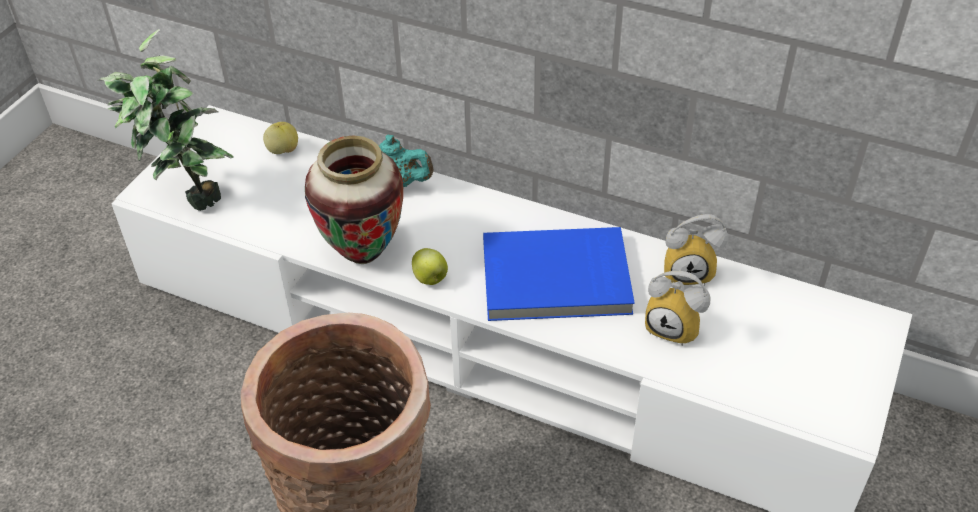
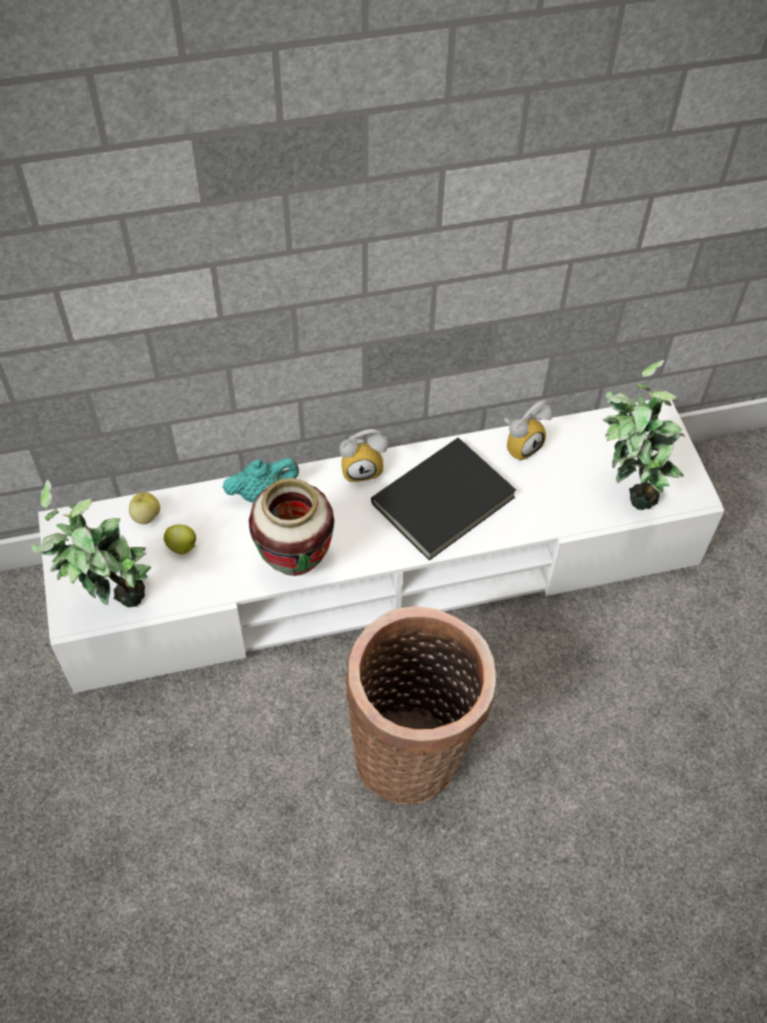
camera: 40 degrees left, 10 degrees up
(430, 279) = (362, 554): apple -> apple (183, 547)
(556, 280) = (445, 502): blue book -> black book
(675, 327) = (547, 490): alarm clock -> alarm clock (362, 468)
(767, 376) = (626, 491): none -> potted plant

